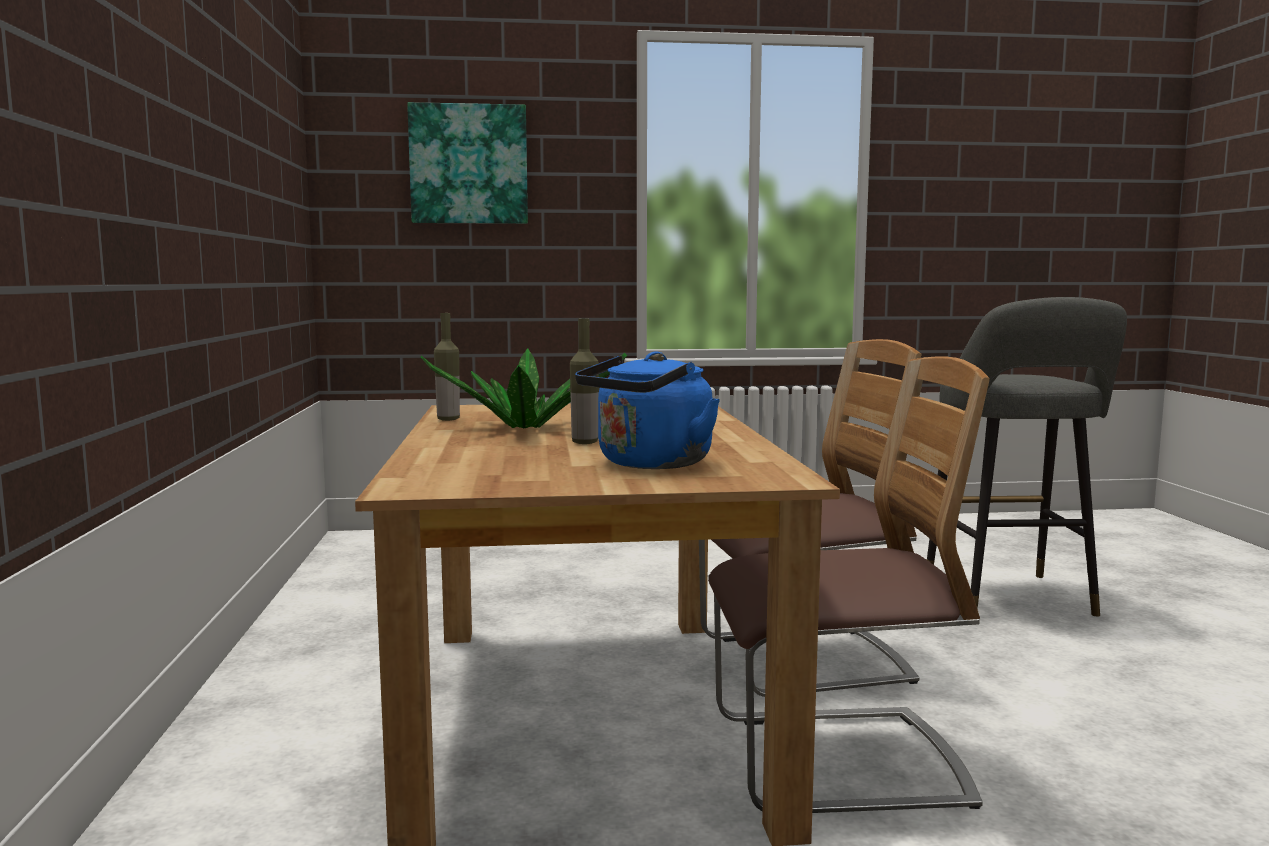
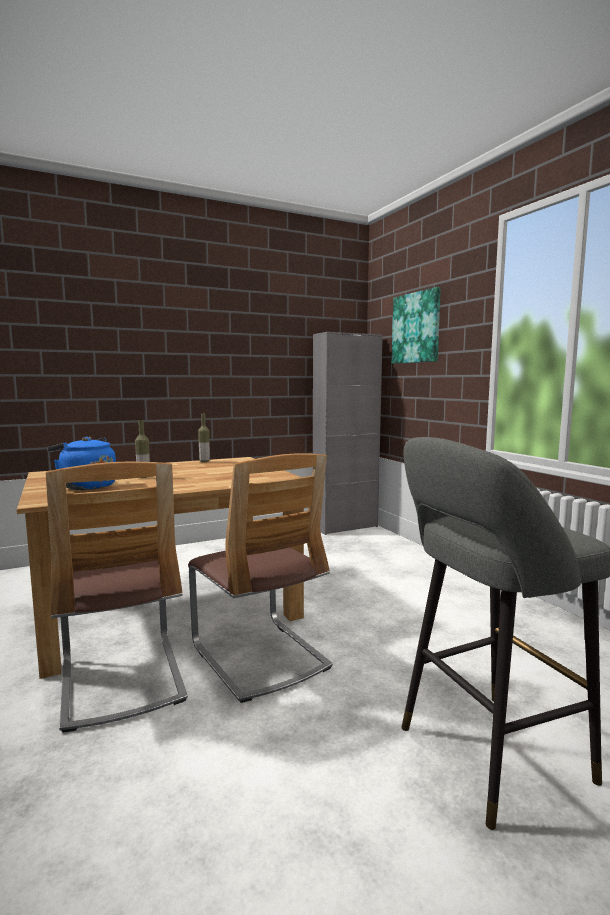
camera: 70 degrees right, 0 degrees up
(352, 547) = (345, 527): none -> grey cabinet
(525, 428) = (183, 469): potted plant -> none

